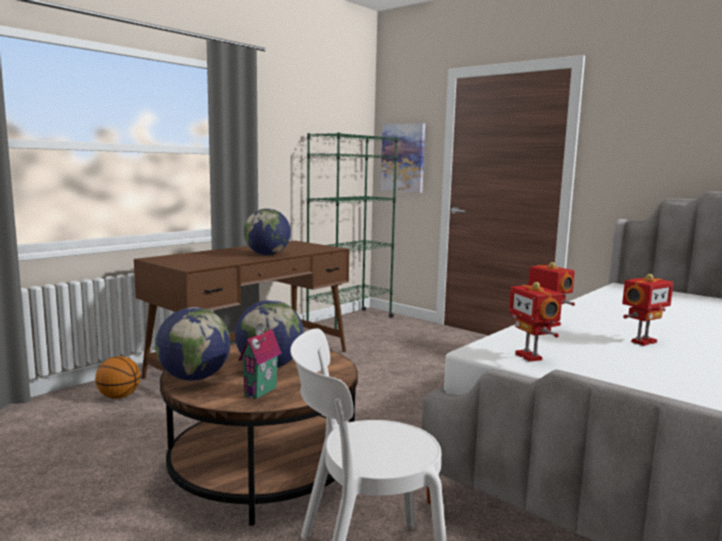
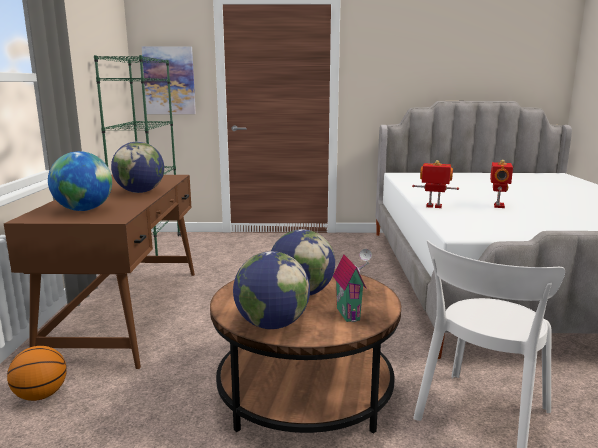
camera: 40 degrees left, 5 degrees up
(195, 259) = (84, 210): none -> globe
(530, 356) = (485, 229): toy robot -> none

